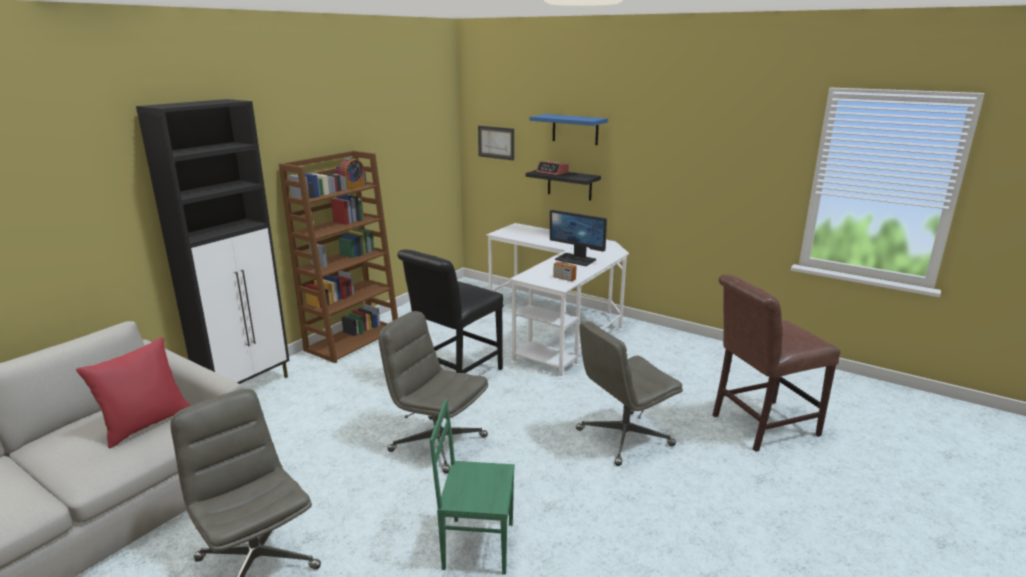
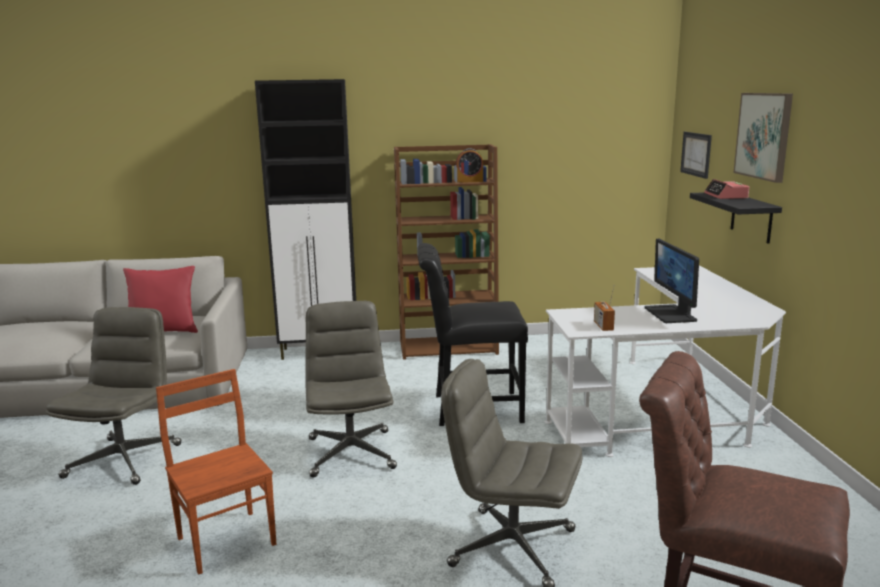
camera: 50 degrees right, 5 degrees down
(477, 544) = (227, 540): green chair -> brown chair
(575, 129) = (764, 135): blue shelf -> picture

